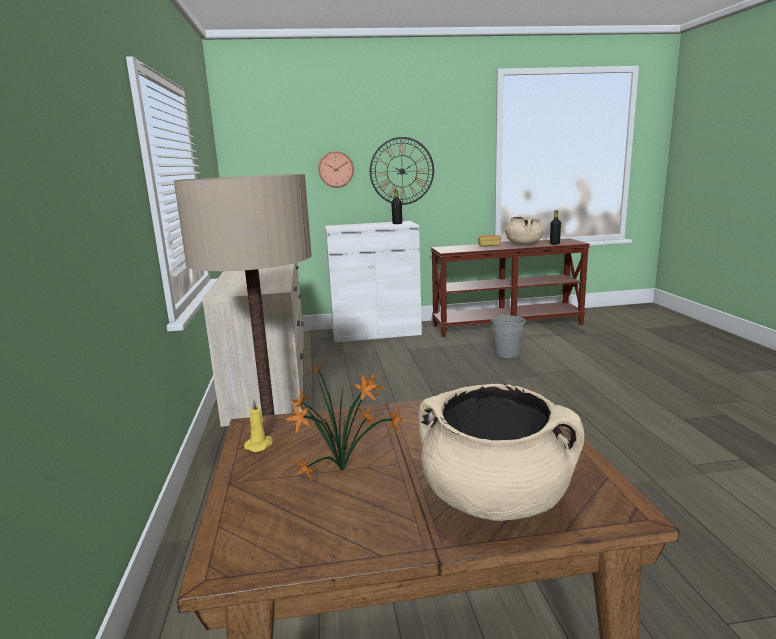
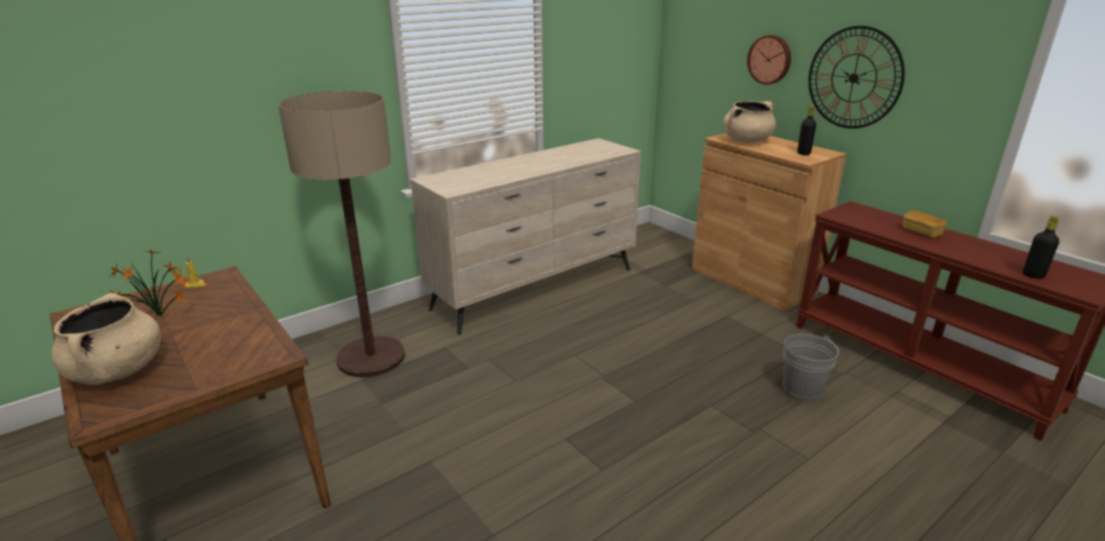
camera: 60 degrees right, 10 degrees up
(376, 332) = (752, 281): white cabinet -> brown cabinet
(523, 244) = (981, 252): beige cooking pot -> beige cooking pot (747, 141)

